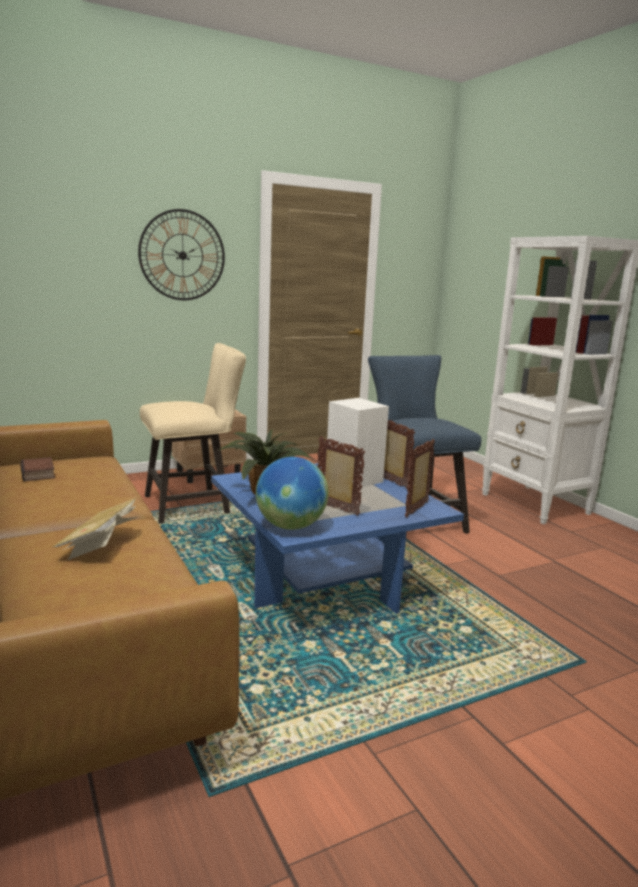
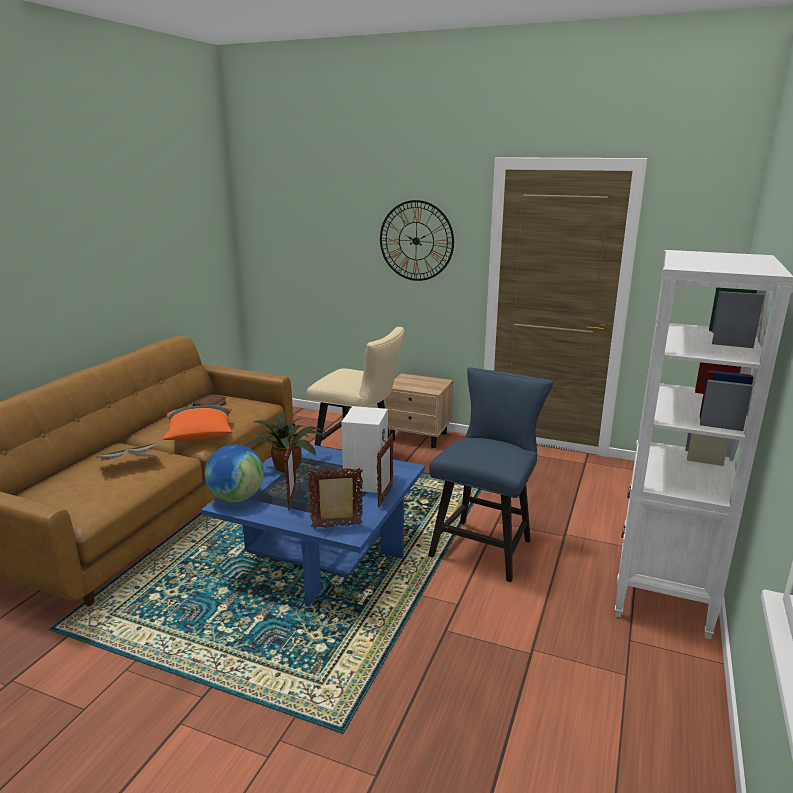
camera: 50 degrees right, 5 degrees up
(104, 497) = (200, 435): none -> orange pillow

